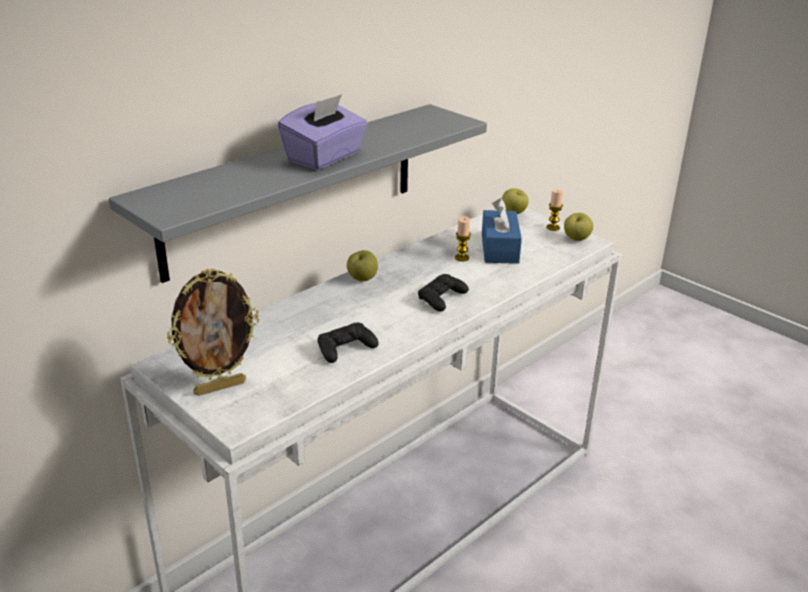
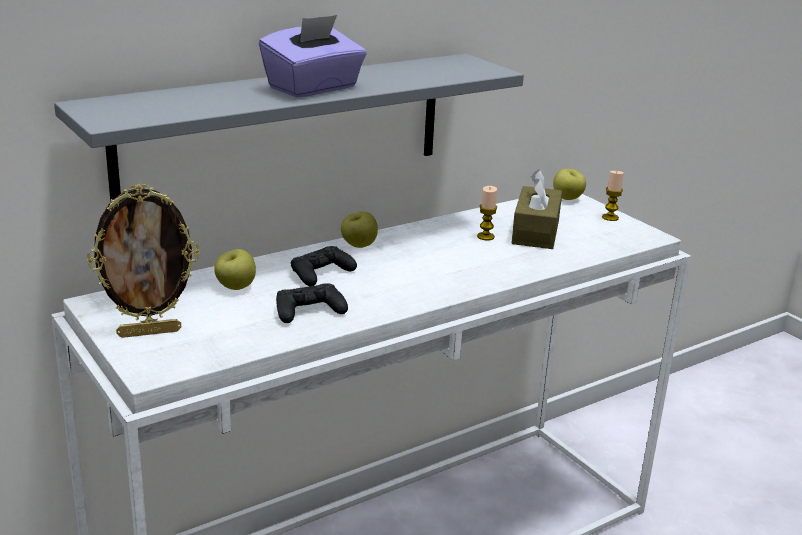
camera: 10 degrees right, 5 degrees down
(441, 298) = (444, 274): black game controller -> black game controller (321, 273)
(499, 248) = (535, 232): blue tissue box -> brown tissue box
(576, 239) = (634, 232): apple -> apple (236, 287)

